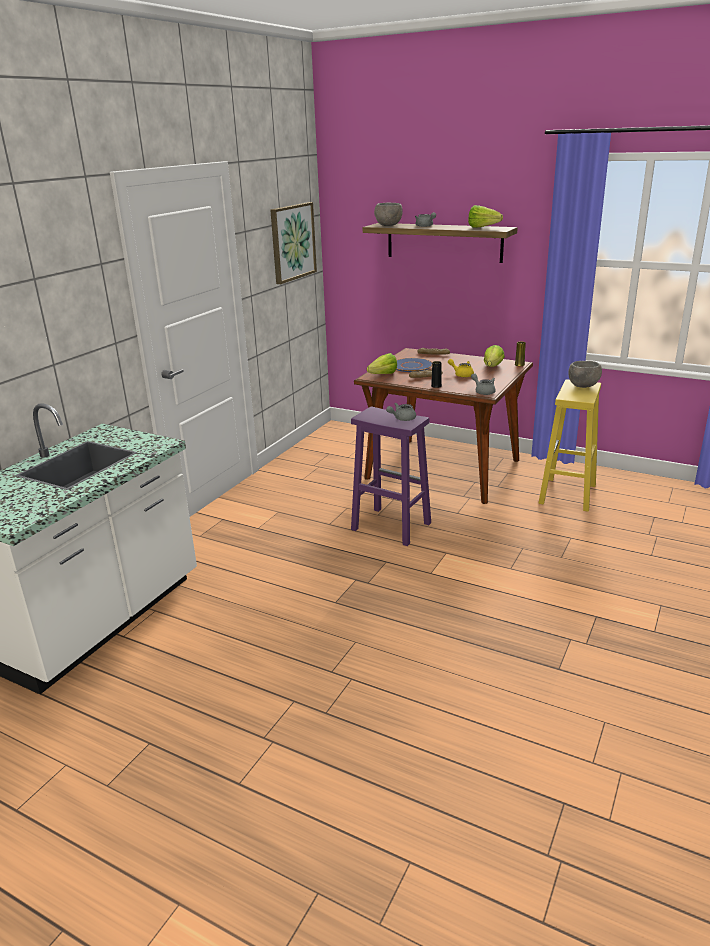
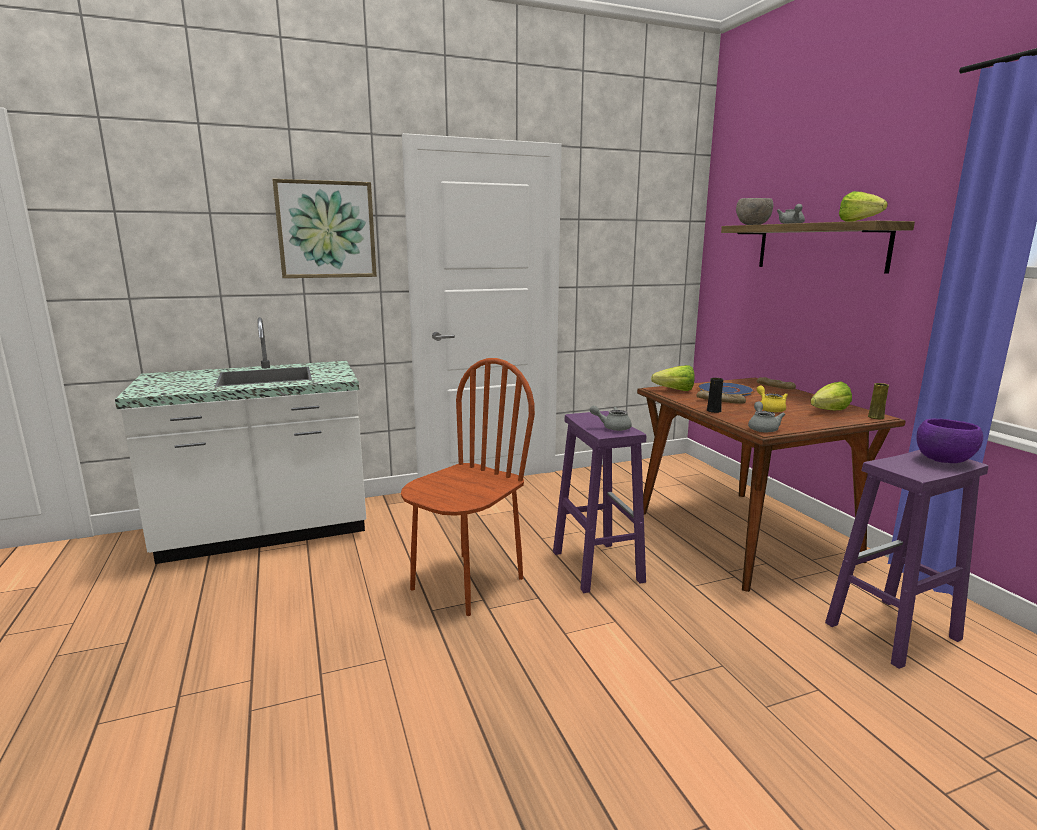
camera: 40 degrees right, 10 degrees down
(292, 242) = (651, 242): picture -> picture (326, 230)
(329, 575) = (467, 583): none -> brown chair
(567, 494) = (891, 632): yellow stool -> purple stool
(582, 386) = (942, 460): grey bowl -> purple bowl

